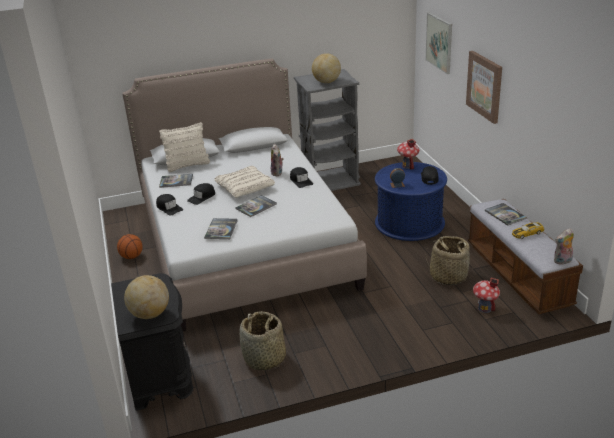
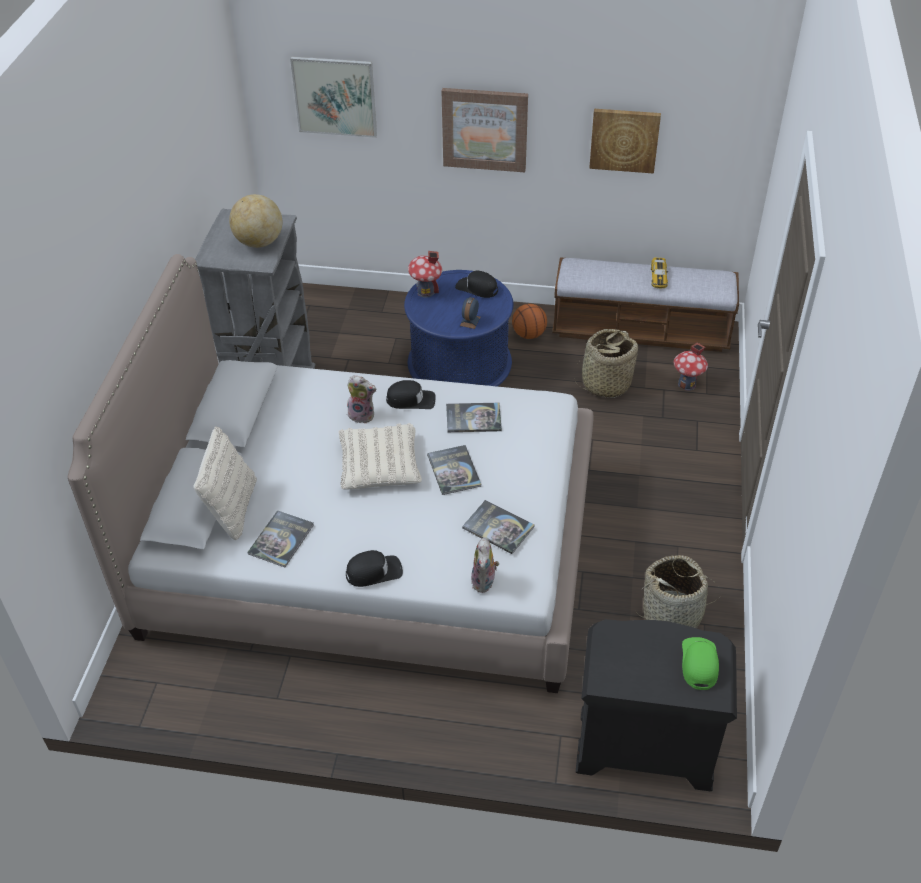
camera: 65 degrees left, 15 degrees up
(132, 257) = (295, 704): basketball -> basketball (529, 334)
(150, 314) = (699, 664): globe -> green cap
(202, 197) = (371, 522): black cap -> none
(505, 214) = (605, 273): book -> book (473, 418)
(538, 120) = (624, 139): none -> picture
(562, 261) = (729, 280): plush toy -> plush toy (485, 582)

